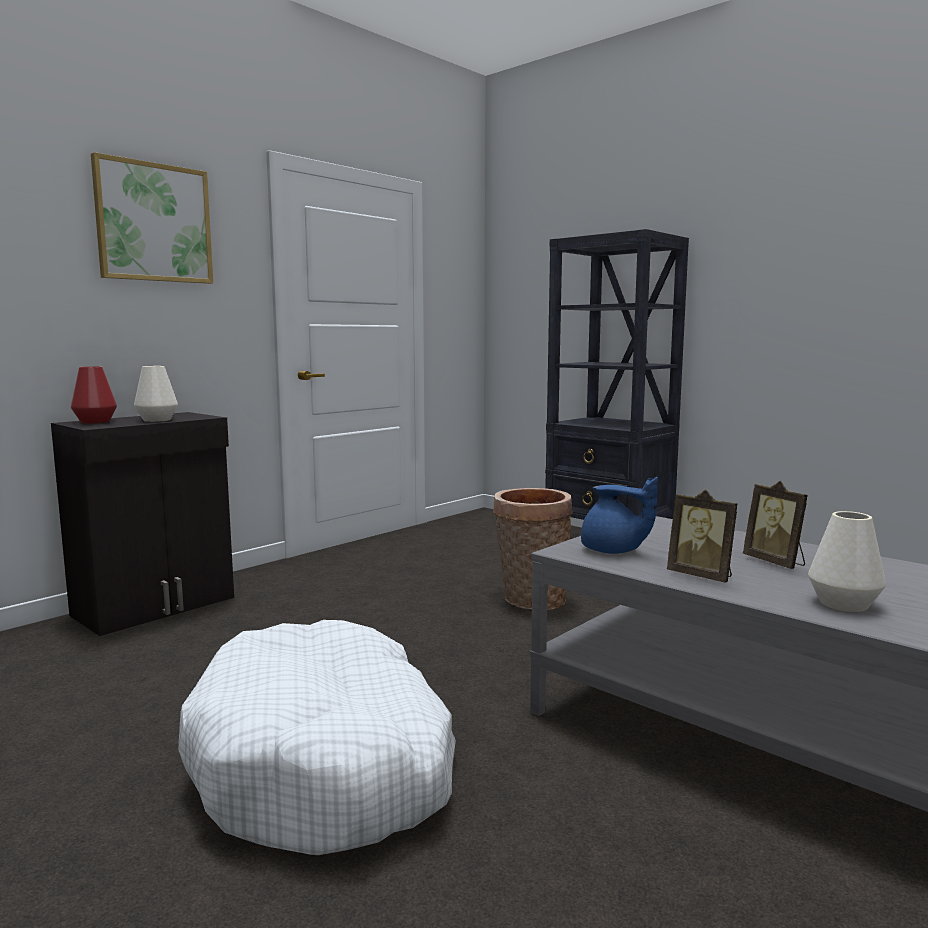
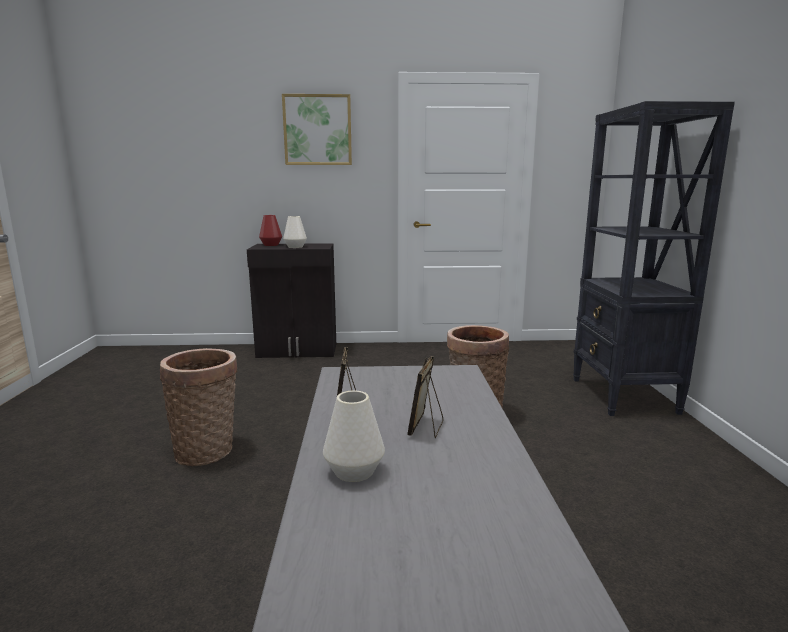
camera: 45 degrees right, 5 degrees up
(325, 763) = (207, 450): white dog bed -> basket
(613, 551) = (361, 381): blue teapot -> none

